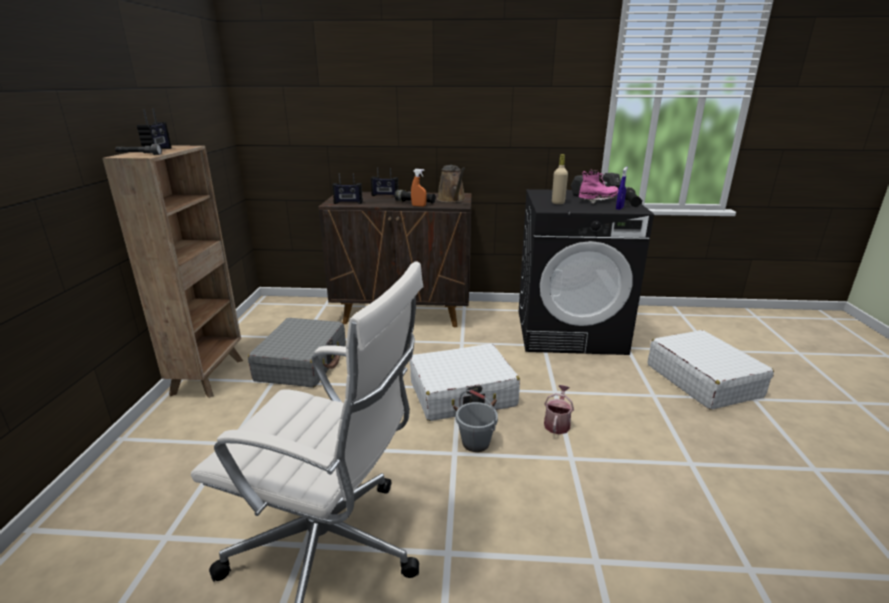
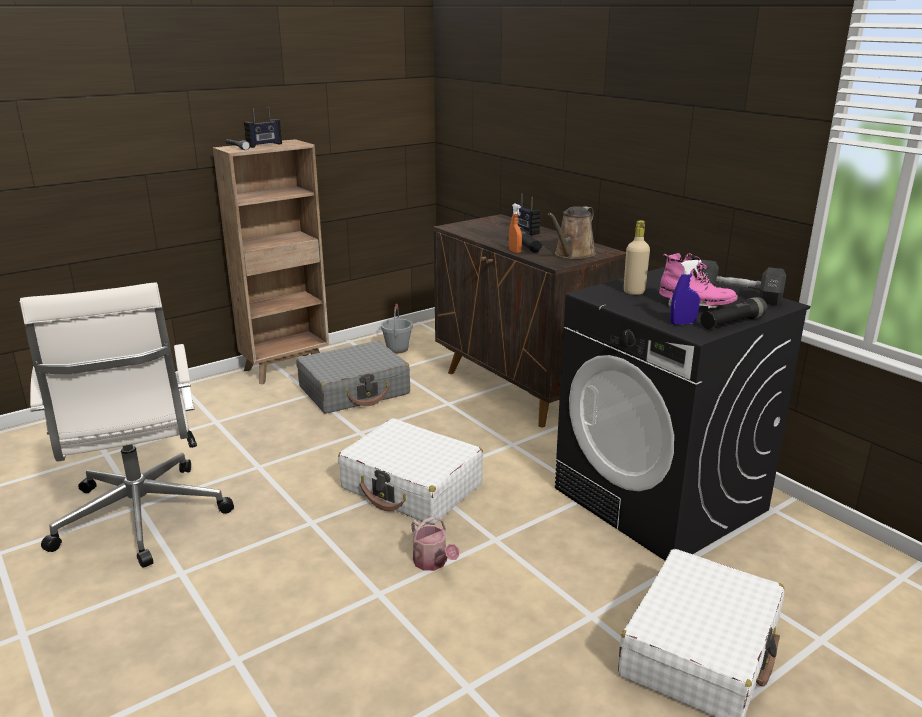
camera: 50 degrees right, 0 degrees up
(348, 203) = (466, 229): radio -> none
(475, 443) = (339, 527): grey bucket -> grey bucket (397, 349)
(557, 423) = (433, 563): watering can -> watering can turned 75 degrees clockwise

